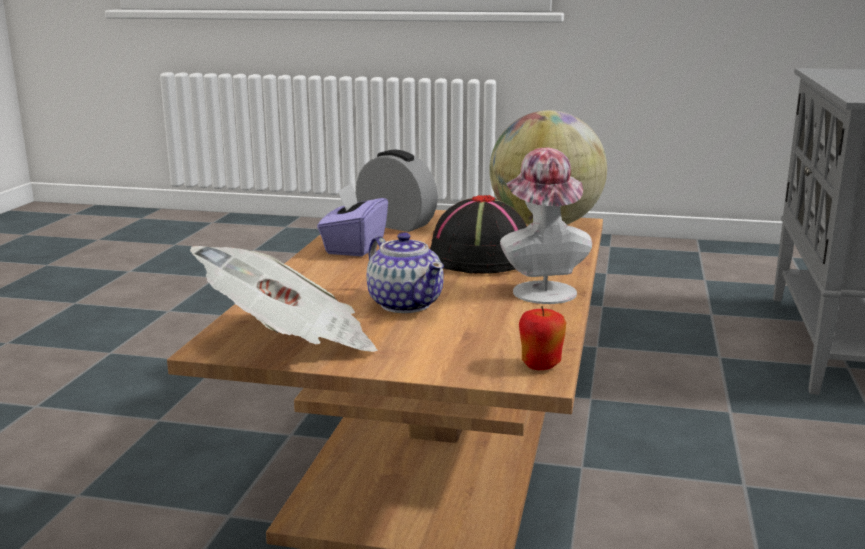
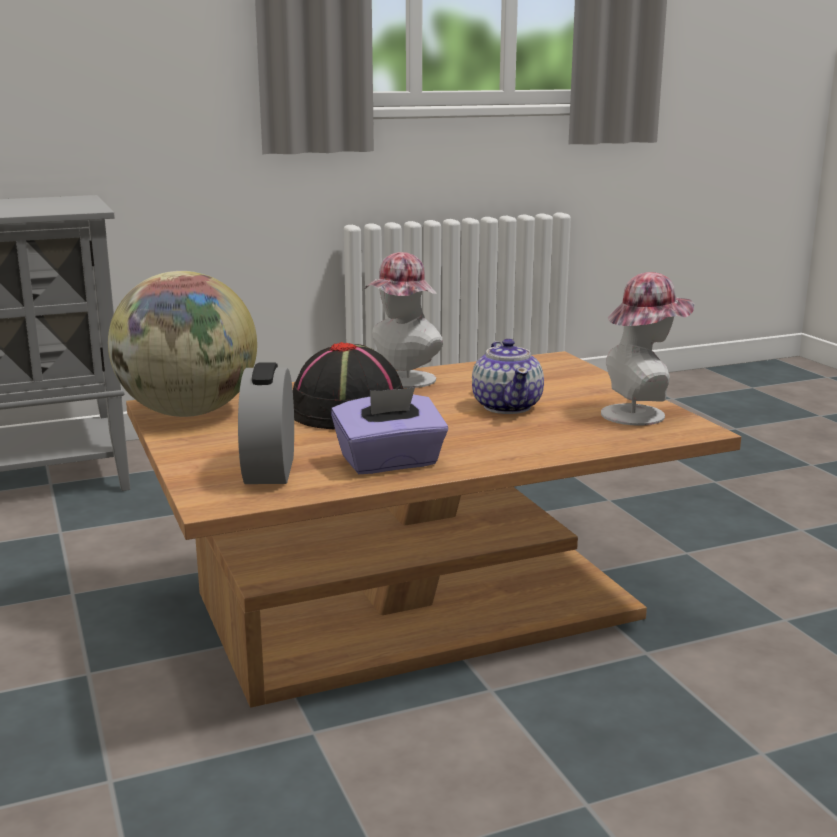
camera: 125 degrees left, 0 degrees up
(291, 342) = (640, 414): newspaper -> hat
(405, 303) = (507, 406): teapot -> teapot turned 150 degrees clockwise
(540, 366) = (540, 360): apple -> none

